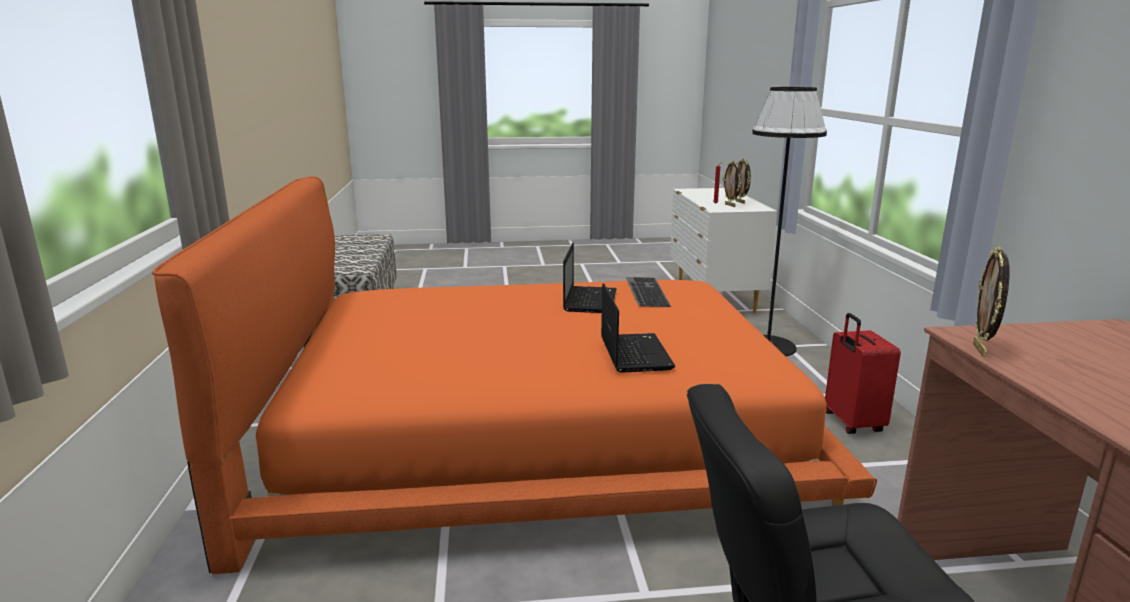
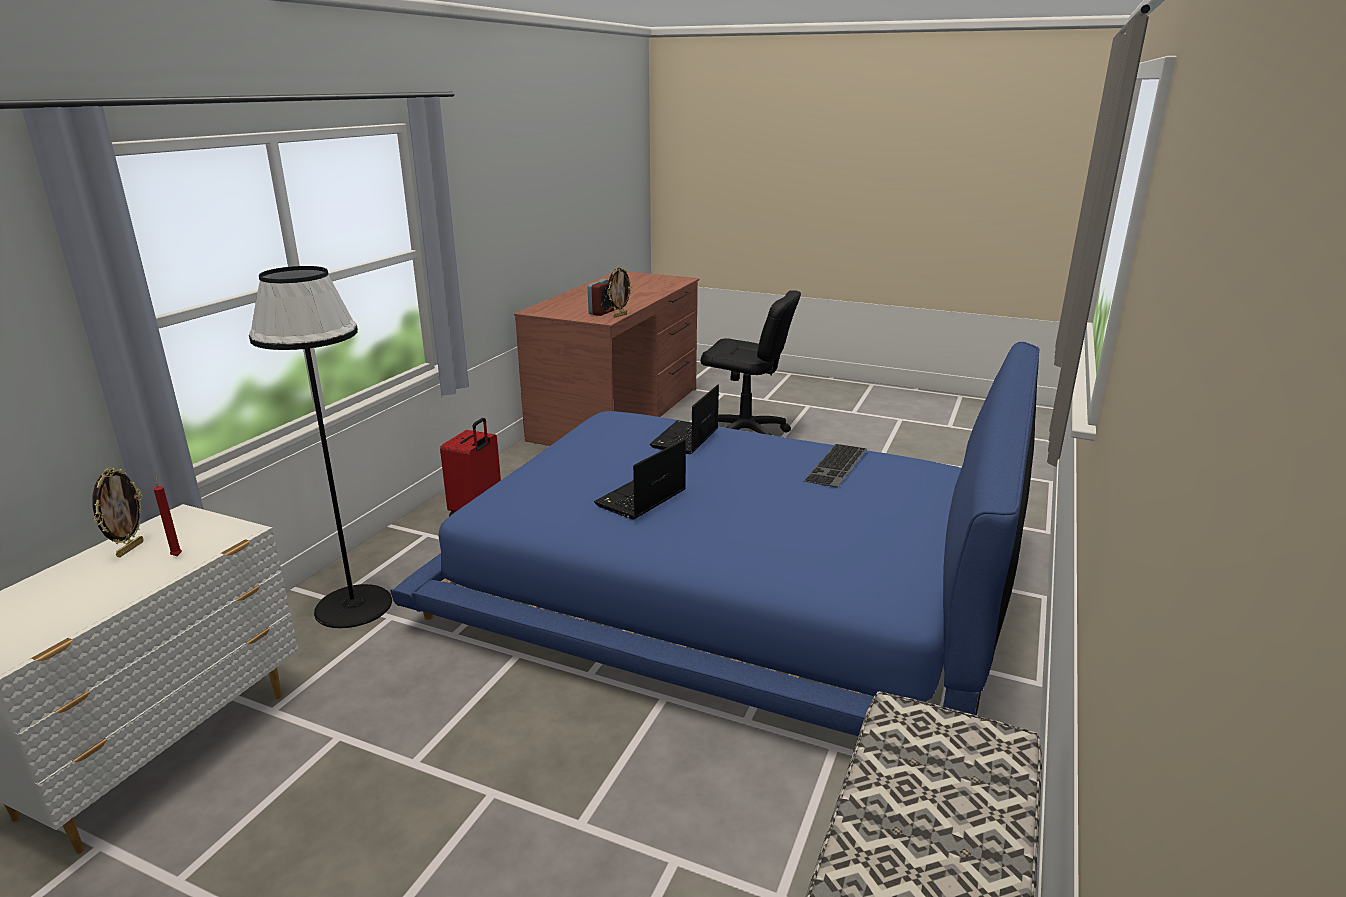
camera: 150 degrees left, 5 degrees up
(530, 427) = (730, 585): orange bed -> blue bed
(645, 291) = (566, 498): keyboard -> keyboard (838, 466)
(730, 205) = (180, 541): picture frame -> none
(1033, 352) = (602, 312): none -> alarm clock

